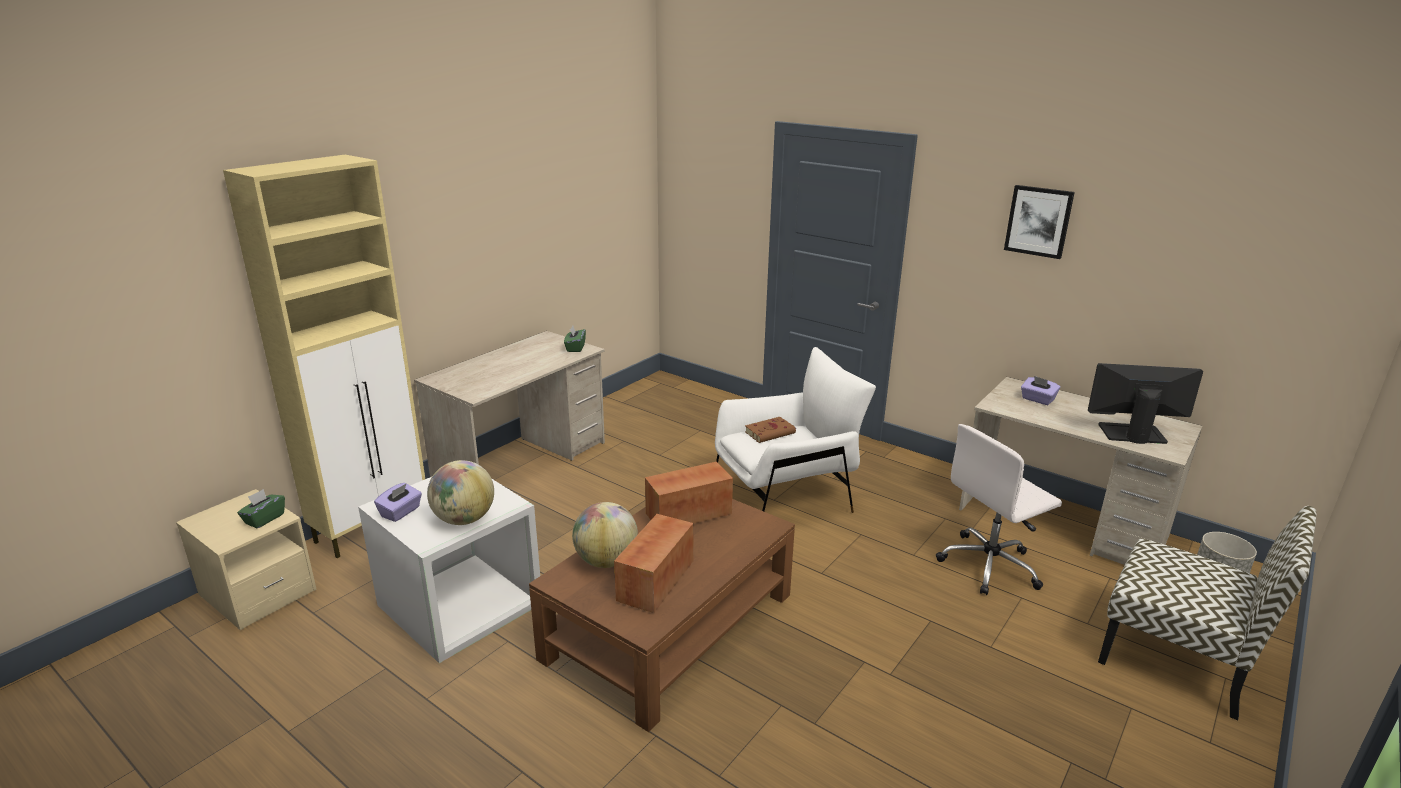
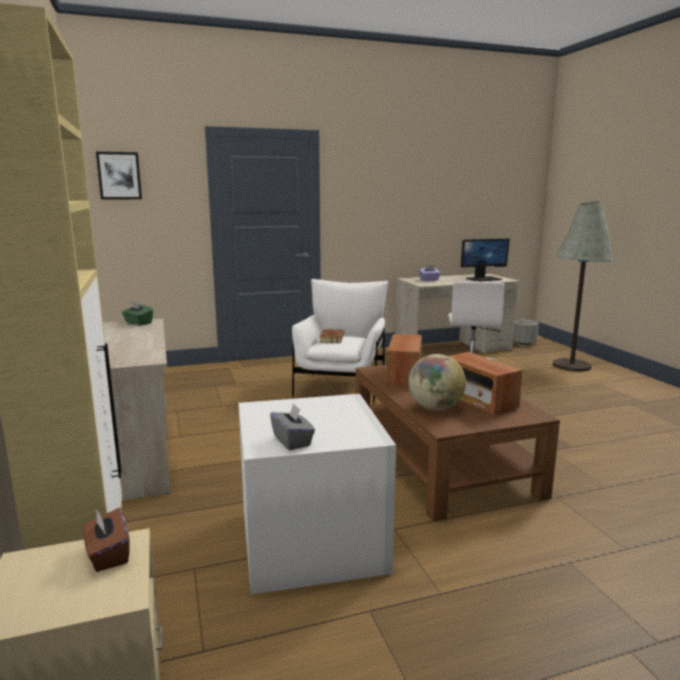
camera: 55 degrees left, 10 degrees down
(264, 519) = (108, 555): green tissue box -> brown tissue box
(401, 512) = (292, 441): purple tissue box -> grey tissue box
(464, 519) = (347, 418): globe -> none
(1038, 221) = (399, 177): picture -> picture (119, 176)
(1132, 434) = (483, 279): monitor -> monitor turned 150 degrees counterclockwise
(1179, 659) = (571, 365): chair -> grey floor lamp

